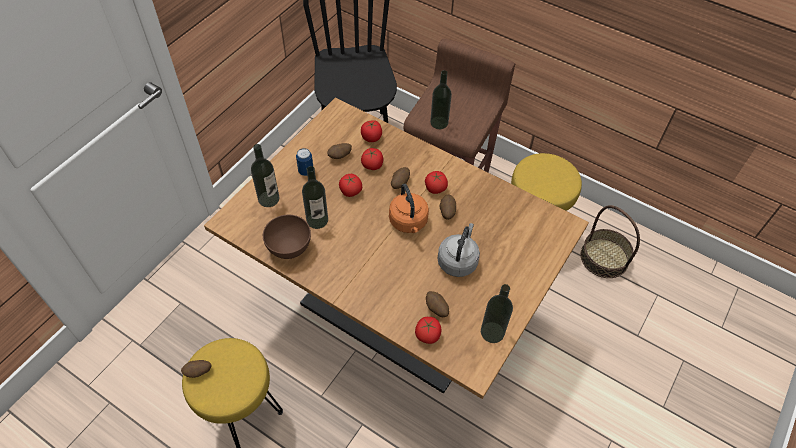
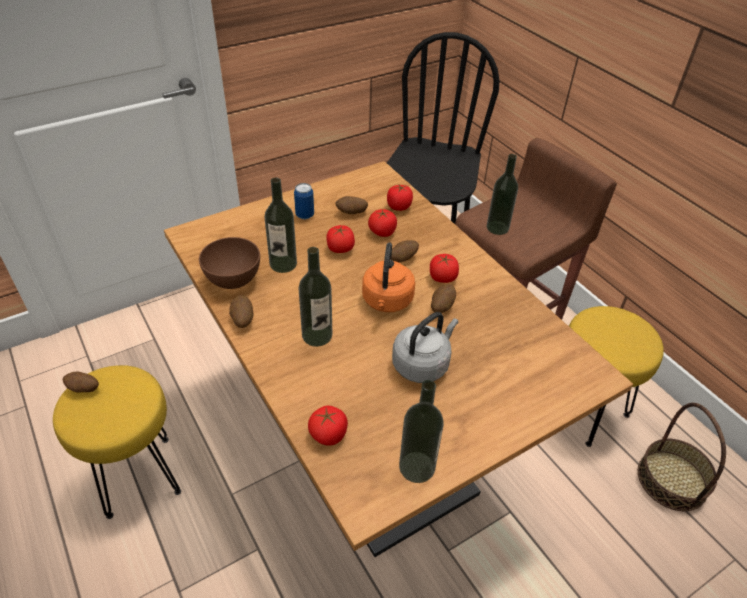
camera: 25 degrees right, 10 degrees down
(268, 199) = (246, 227): bottle -> bottle (317, 335)
(436, 309) = (359, 408): potato -> potato (242, 320)

